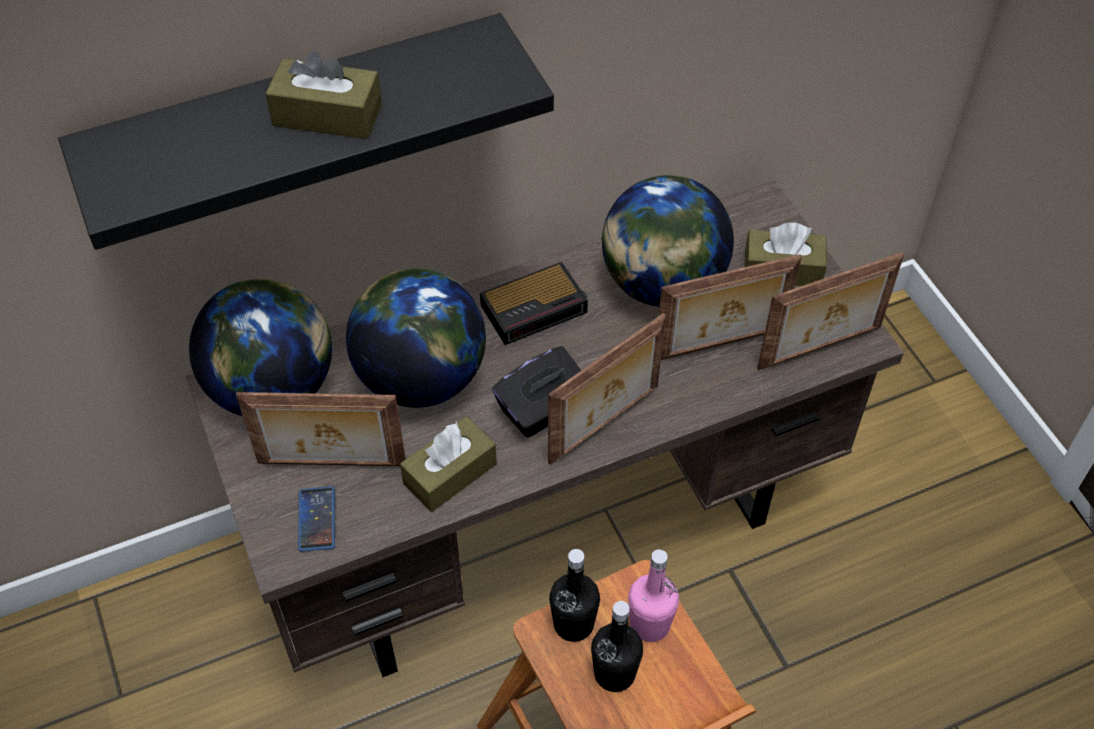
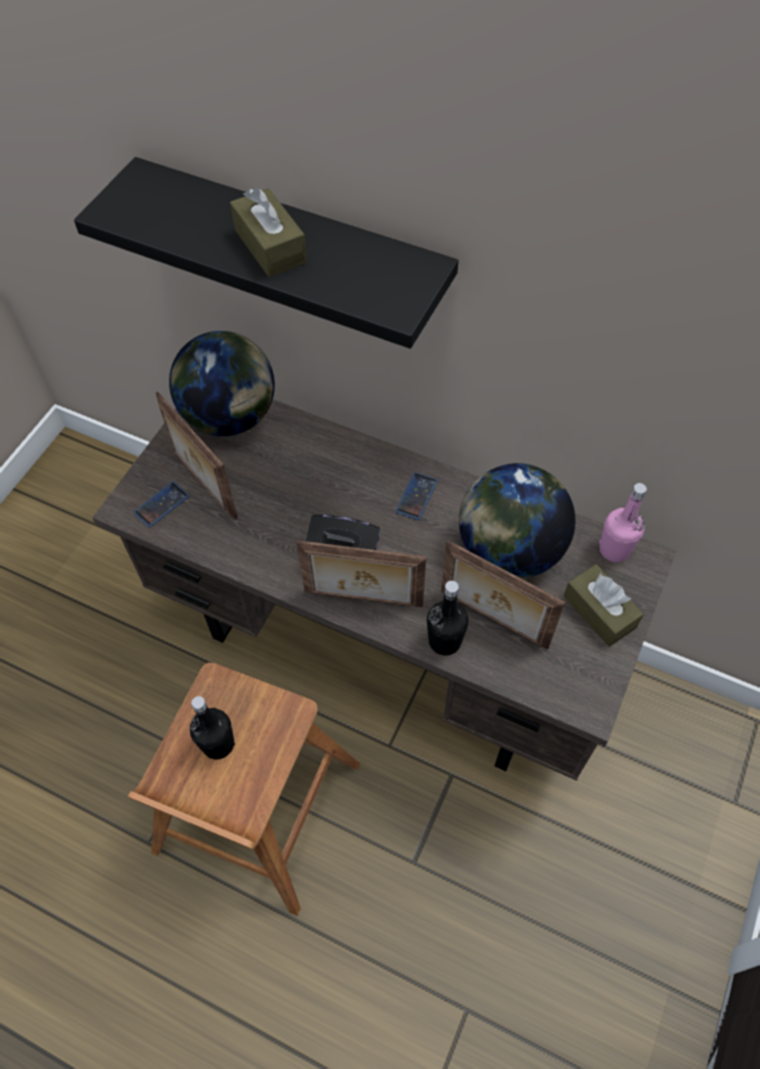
camera: 50 degrees right, 5 degrees up
(421, 377) = (305, 478): globe -> none
(450, 473) = (250, 545): brown tissue box -> none
(536, 308) = (416, 496): alarm clock -> phone
(573, 624) = (234, 695): black bottle -> black bottle (444, 641)
(649, 624) = (269, 739): pink bottle -> pink bottle (614, 549)
(820, 349) = (553, 684): picture frame -> none

